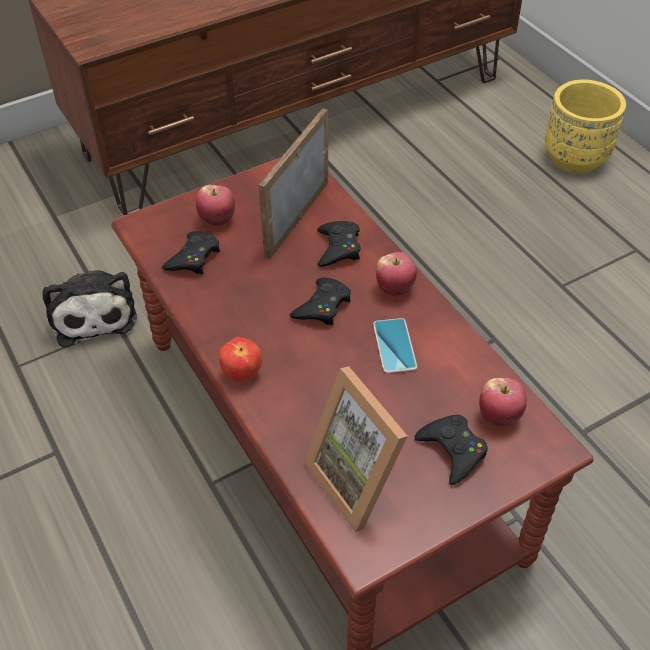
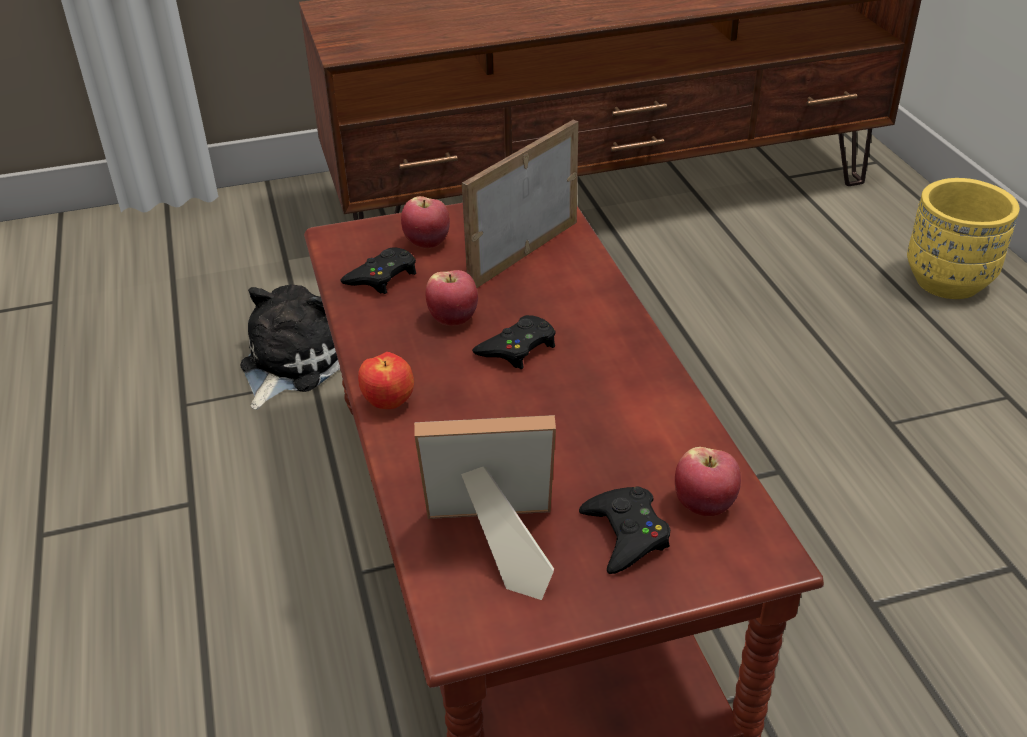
camera: 15 degrees right, 10 degrees down
(93, 313) = (290, 363): plush toy -> plush toy turned 150 degrees counterclockwise
(338, 248) = (562, 290): black game controller -> none
(361, 478) = (491, 544): picture frame -> picture frame turned 105 degrees clockwise
(394, 289) = (617, 342): apple -> apple (453, 319)
(394, 346) = (592, 404): phone -> none

